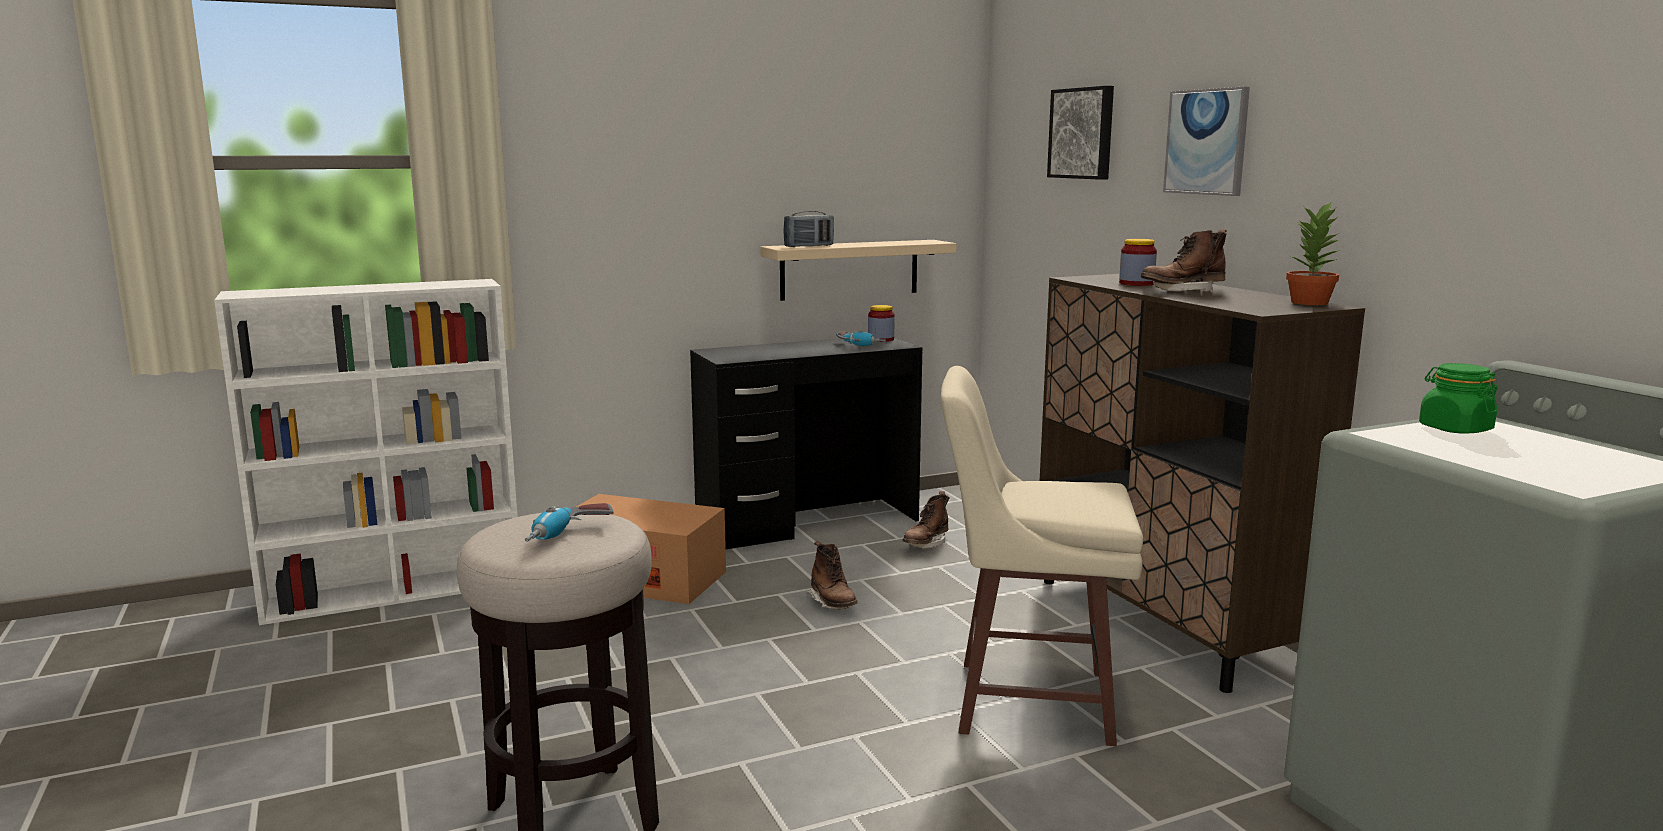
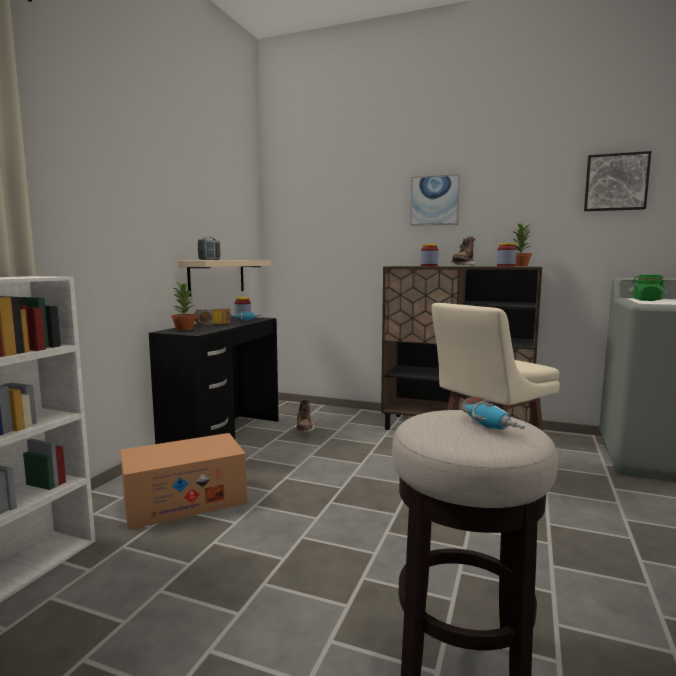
camera: 45 degrees left, 5 degrees down
(740, 350) = (184, 329): none -> potted plant
(797, 347) = (212, 324): none -> radio
(833, 604) = (323, 471): brown boot -> none
(1083, 133) = (345, 199): picture -> picture (616, 182)
(1247, 302) = (506, 266): none -> jar

